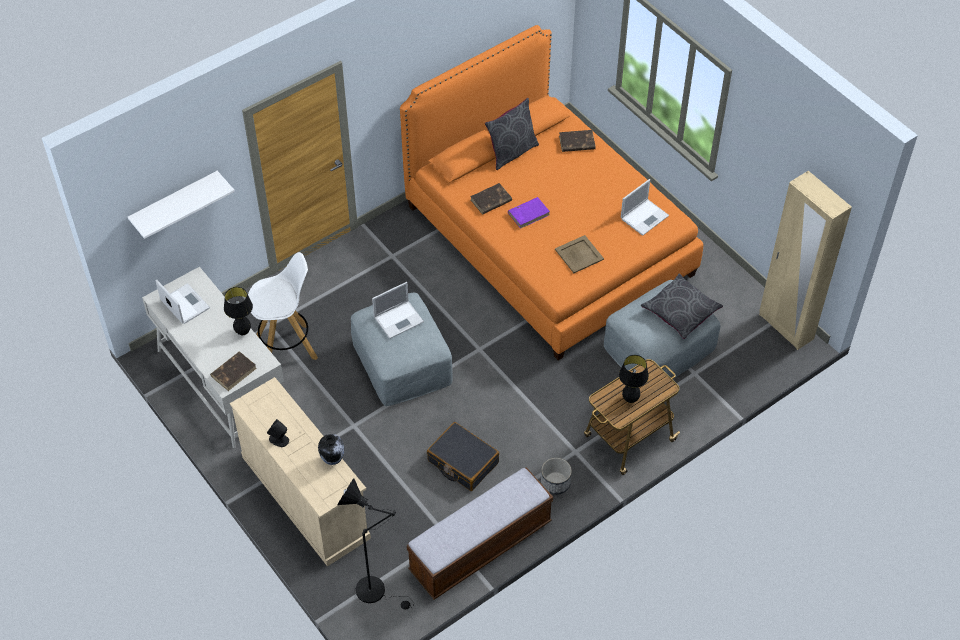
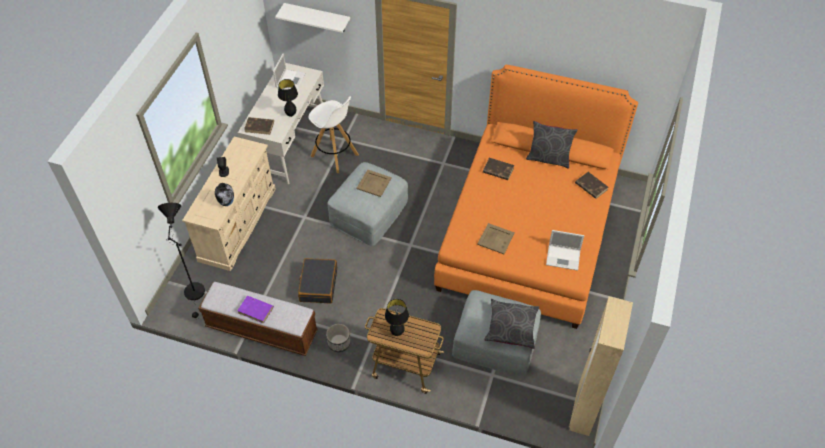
camera: 55 degrees right, 0 degrees up
(399, 319) = (374, 183): laptop -> beige tray
(529, 214) = (505, 194): purple book -> purple book (256, 310)

